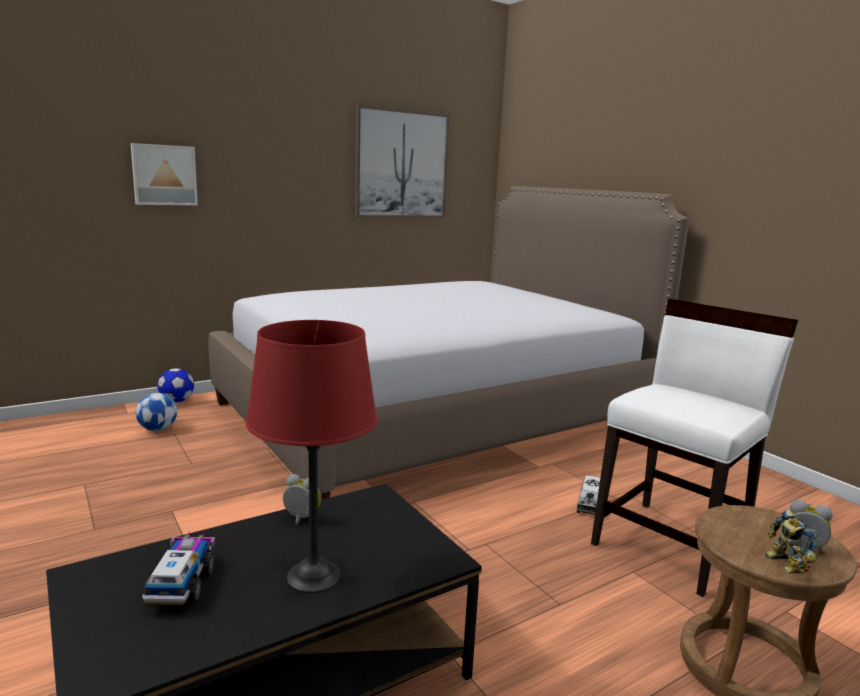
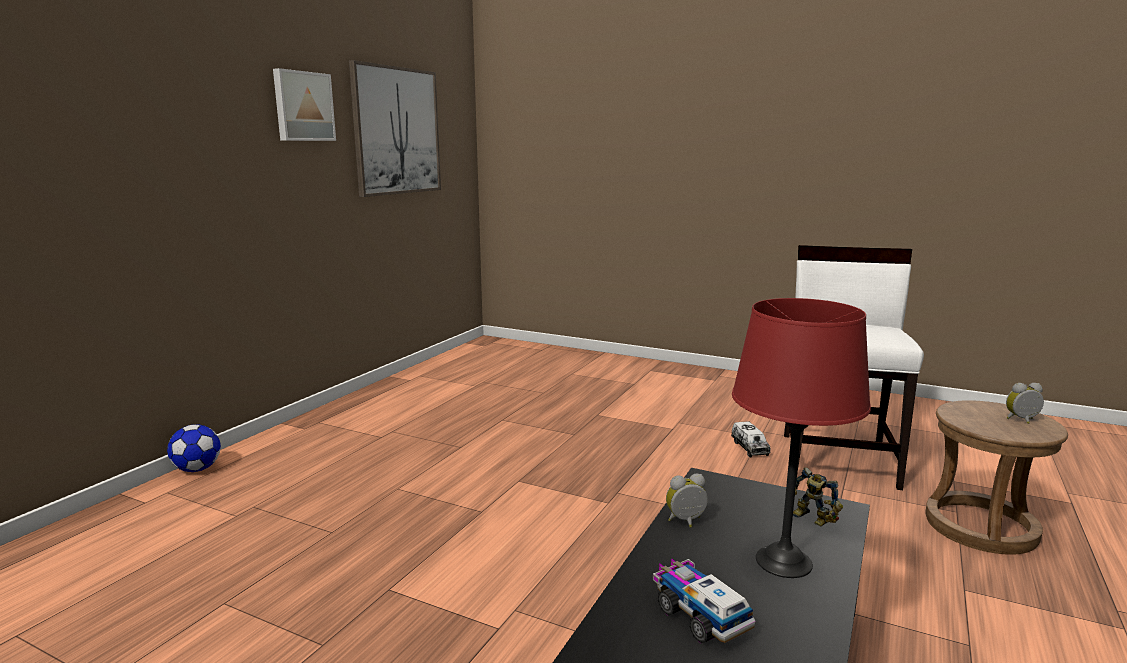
camera: 30 degrees left, 0 degrees up
(158, 429) = (224, 509): football -> none
(164, 175) = (144, 158): picture -> picture (303, 106)
(434, 415) = (521, 407): bed -> none
(783, 564) = (1030, 433): toy robot -> toy robot (811, 519)

